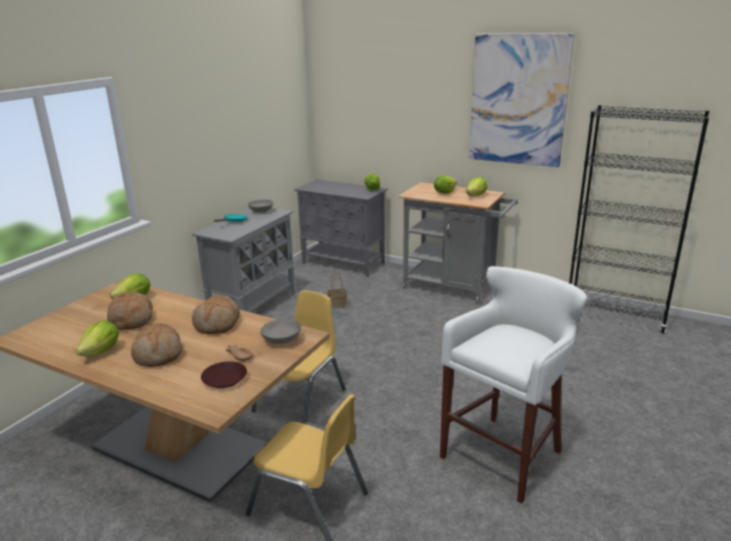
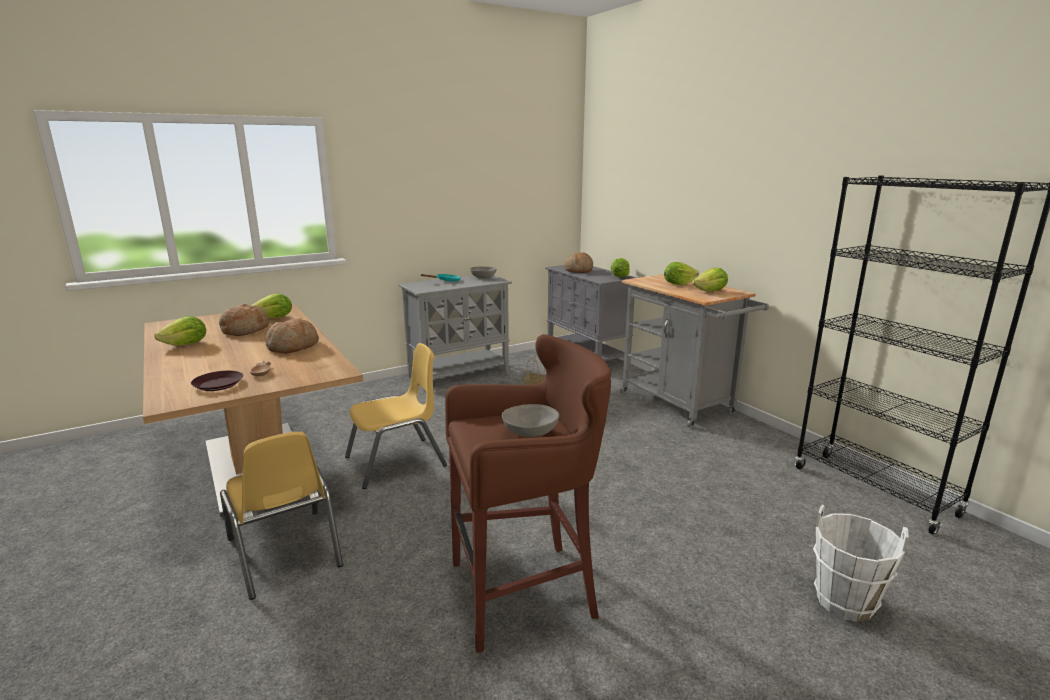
camera: 30 degrees right, 5 degrees down
(158, 354) = (214, 356): bread -> bread (579, 270)
(282, 340) = (313, 370): grey bowl -> grey bowl (530, 433)
(504, 454) = (526, 590): white stool -> brown stool
(518, 100) = (781, 171): picture -> none
(661, 389) = (845, 603): none -> white bucket

